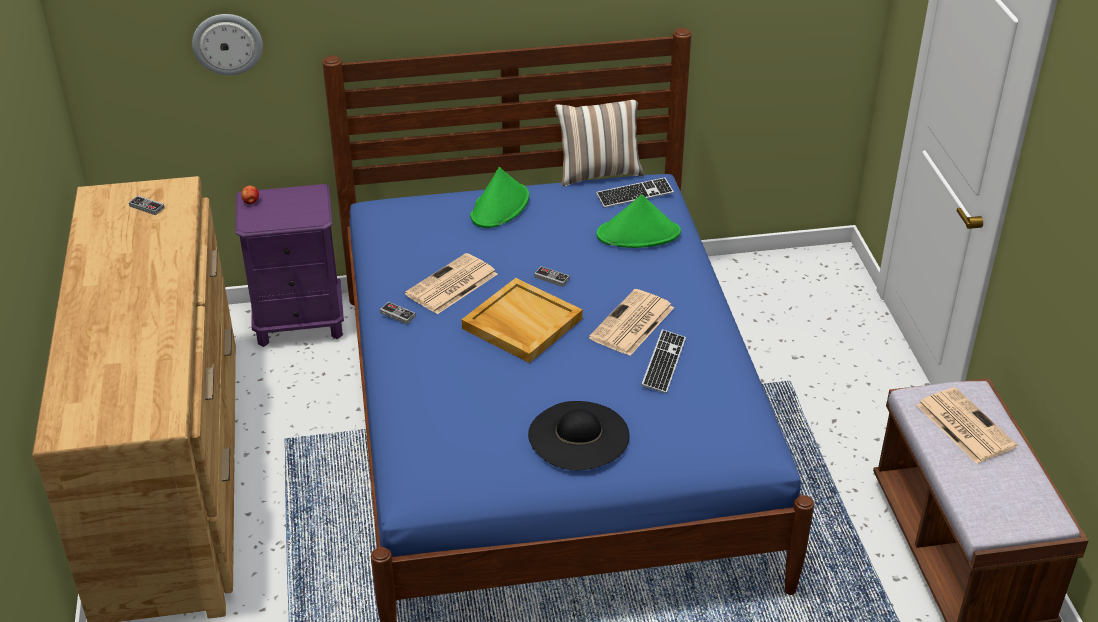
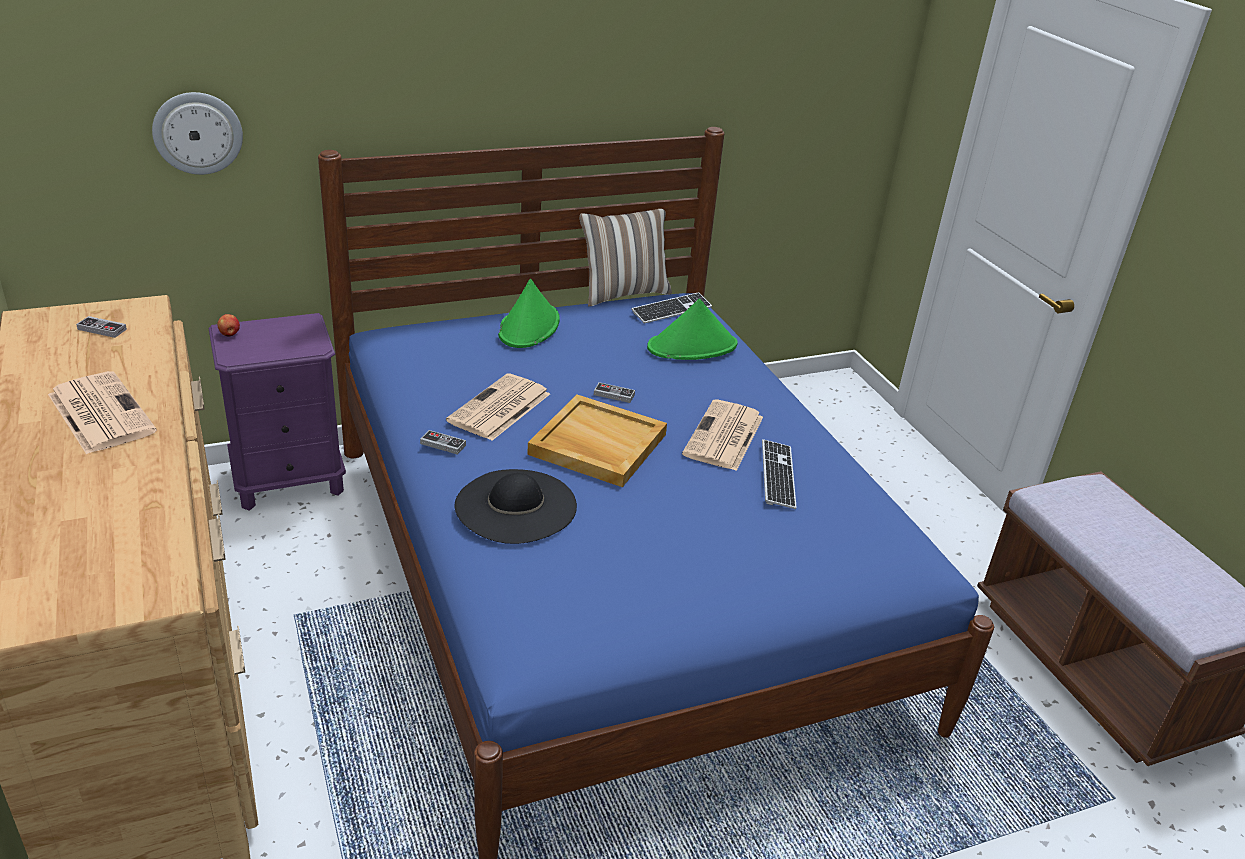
camera: 15 degrees left, 5 degrees down
(578, 435) = (713, 567): black hat -> black hat (515, 506)
(963, 425) = (1110, 520): newspaper -> newspaper (99, 412)

